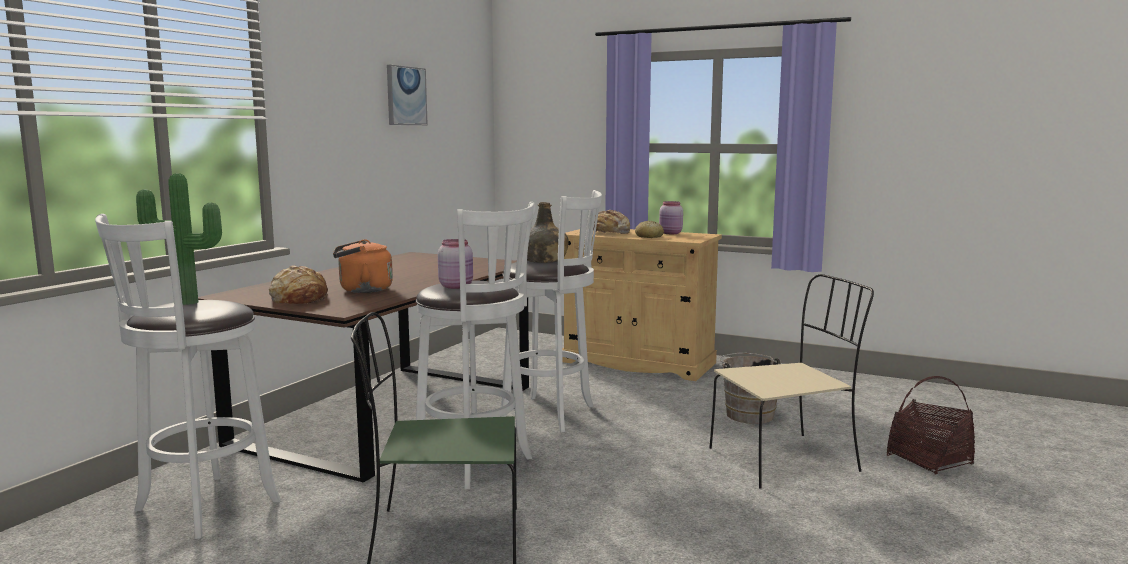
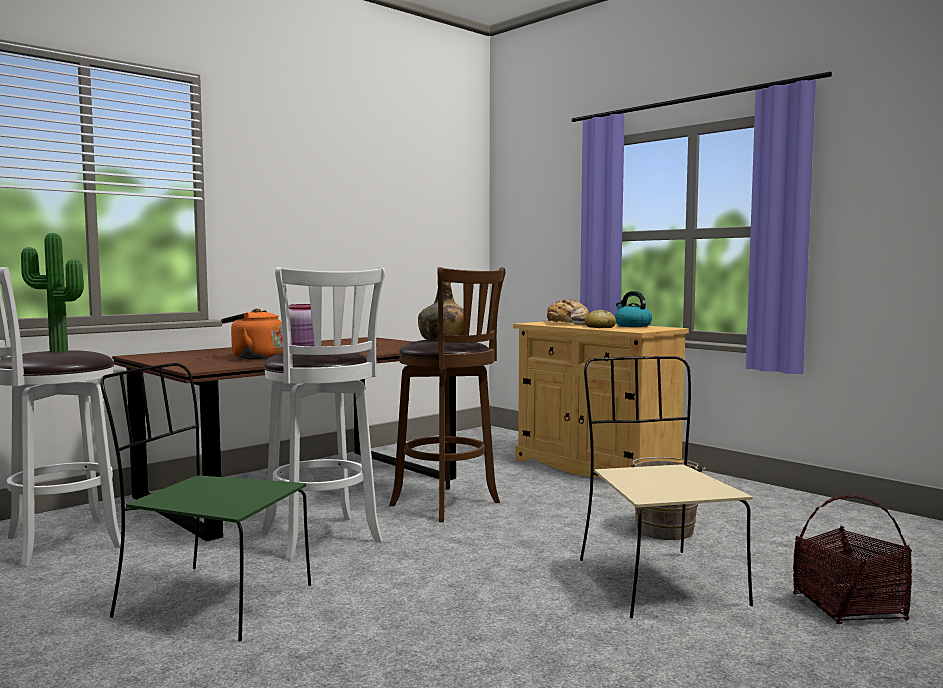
camera: 20 degrees right, 5 degrees down
(299, 298) = (187, 360): bread -> none
(406, 96) = (374, 186): picture -> none
(552, 414) = (449, 505): white stool -> brown stool
(671, 233) = (632, 326): pink jar -> kettle
(786, 460) = (657, 580): beige chair -> beige chair turned 105 degrees counterclockwise

